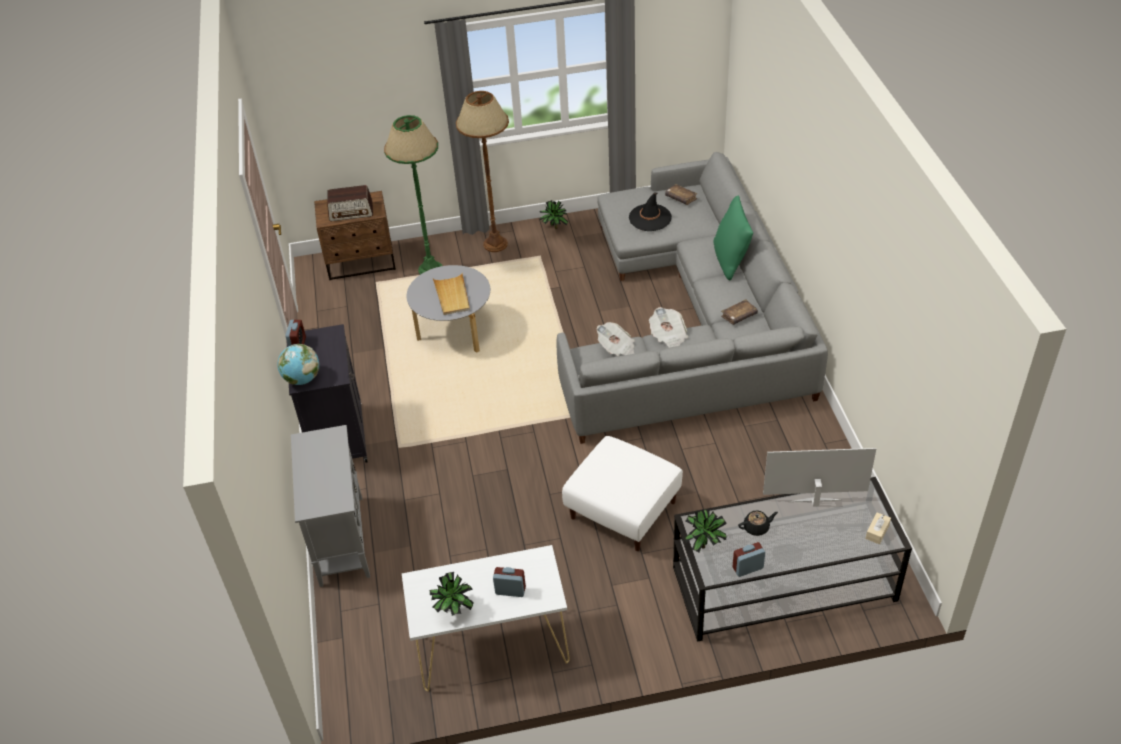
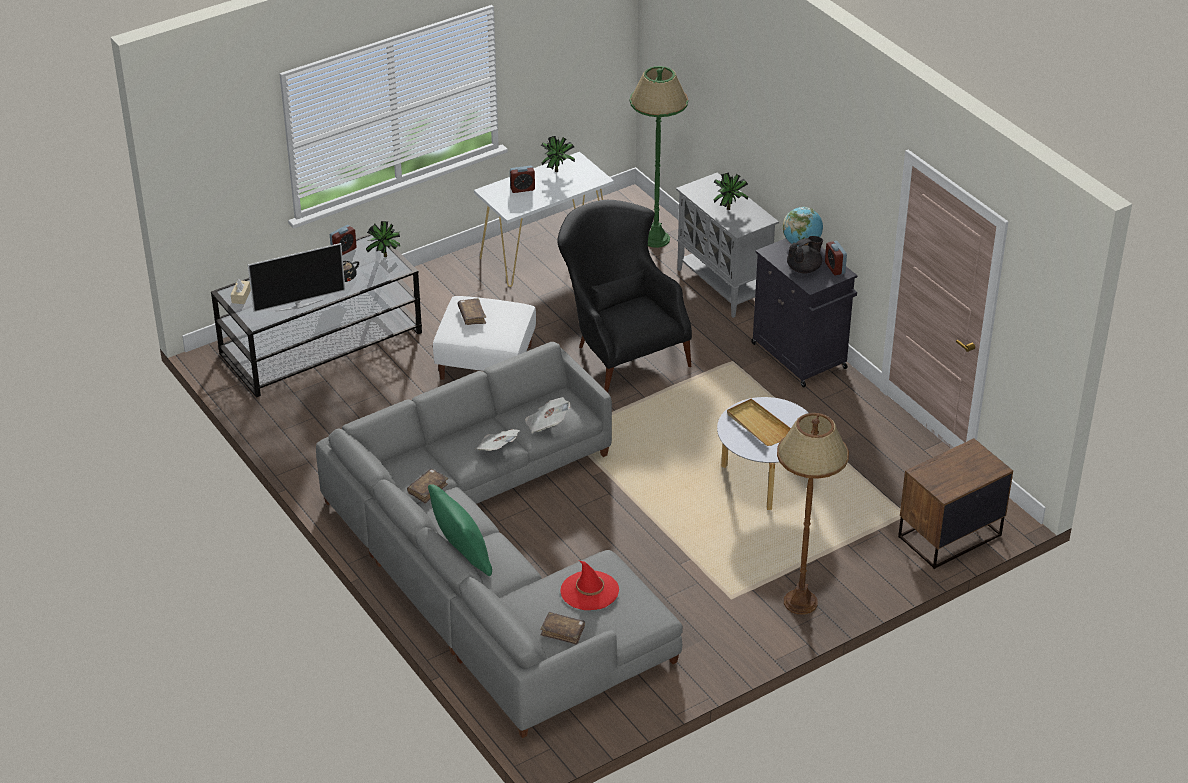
camera: 155 degrees right, 5 degrees down
(324, 351) = (804, 269): none -> black teapot
(351, 212) = (952, 466): radio -> none
(430, 269) = (855, 548): green floor lamp -> green floor lamp (656, 239)
(490, 488) = (620, 351): none -> black armchair
(554, 229) = (738, 643): potted plant -> potted plant (729, 207)
(632, 484) = (472, 316): none -> brown book
(650, 218) = (589, 591): black hat -> red hat

